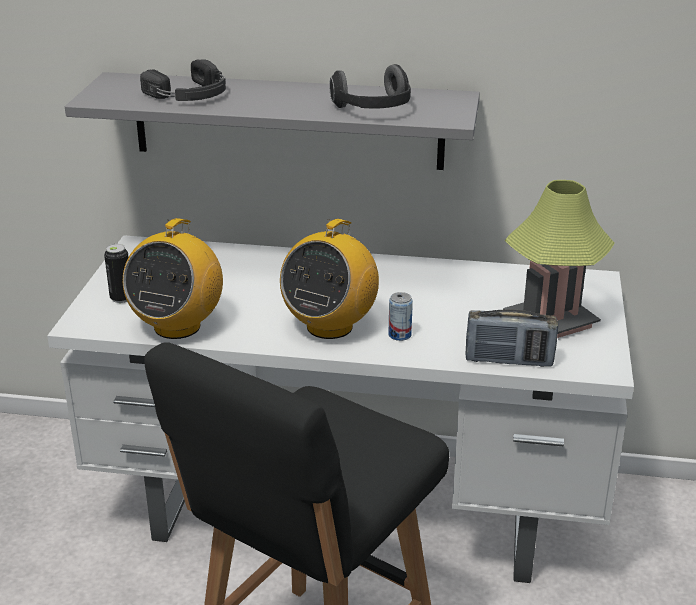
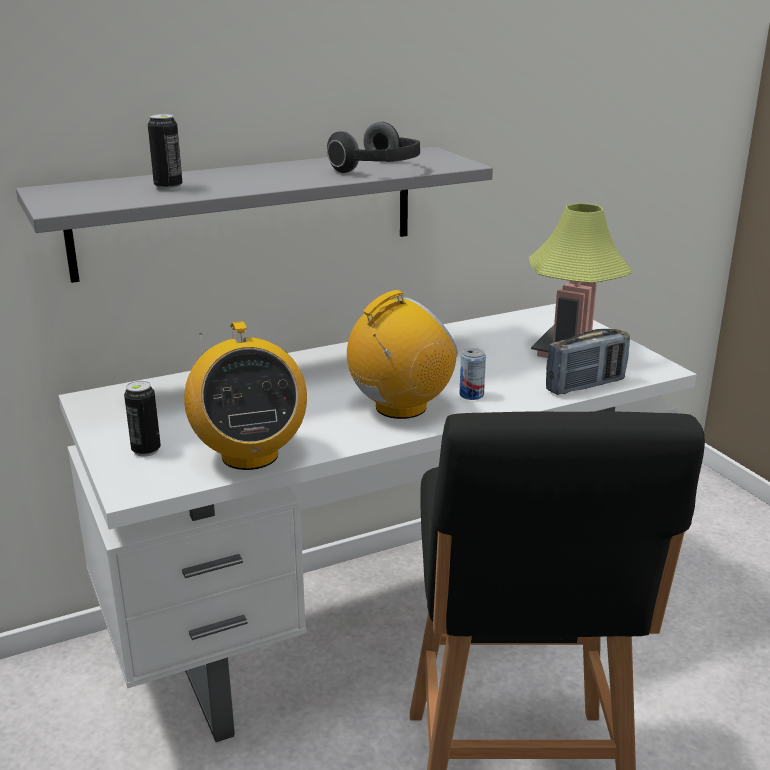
camera: 35 degrees left, 5 degrees down
(191, 94) = (168, 187): black headphones -> can
(330, 326) = (400, 407): radio -> radio turned 120 degrees counterclockwise

